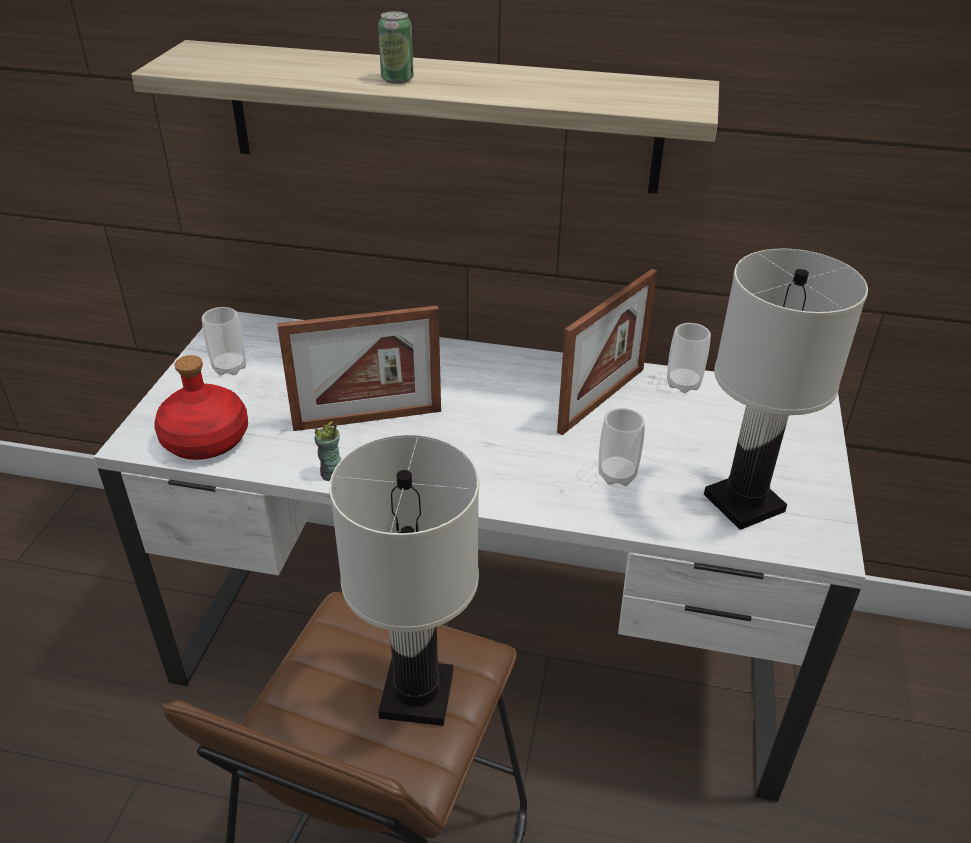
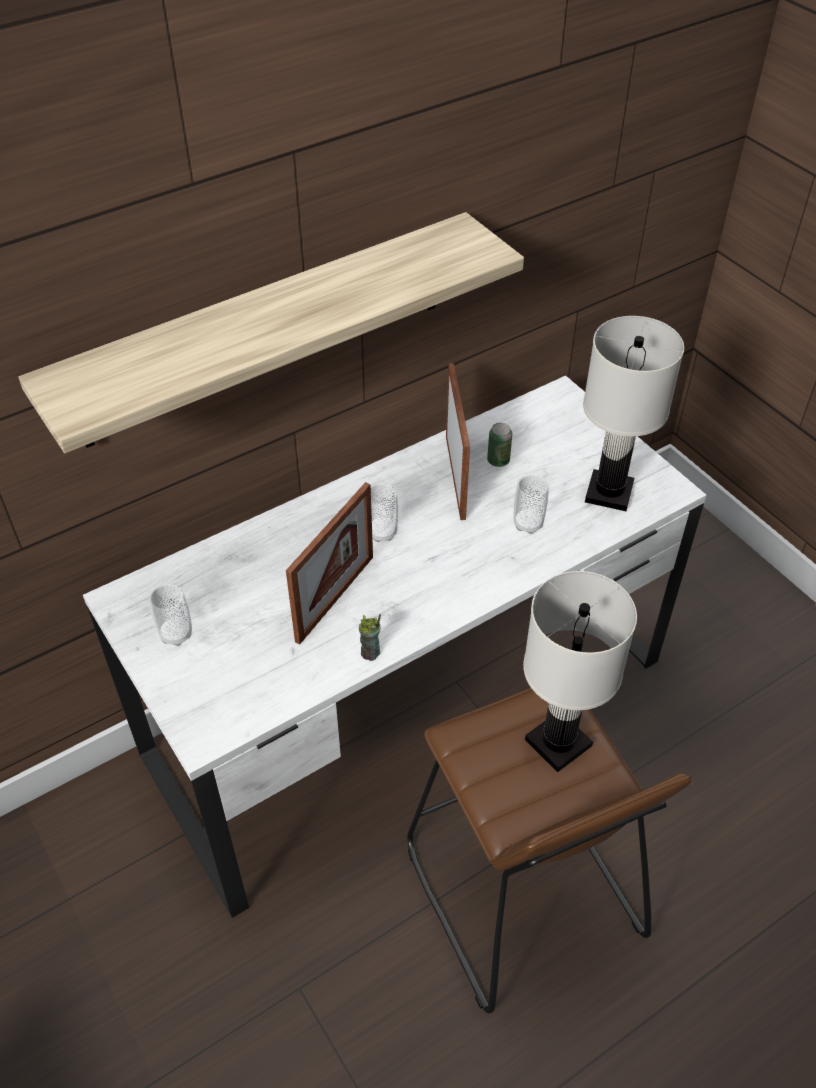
camera: 45 degrees left, 10 degrees up
(207, 440) = (251, 697): red bottle -> none
(397, 79) = (275, 327): can -> can (498, 460)
(683, 384) = (485, 431): cup -> cup (382, 532)

